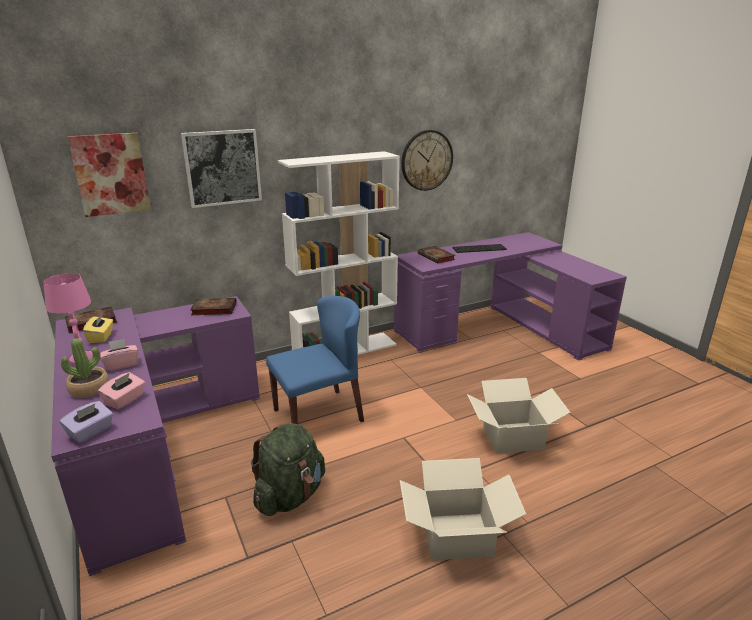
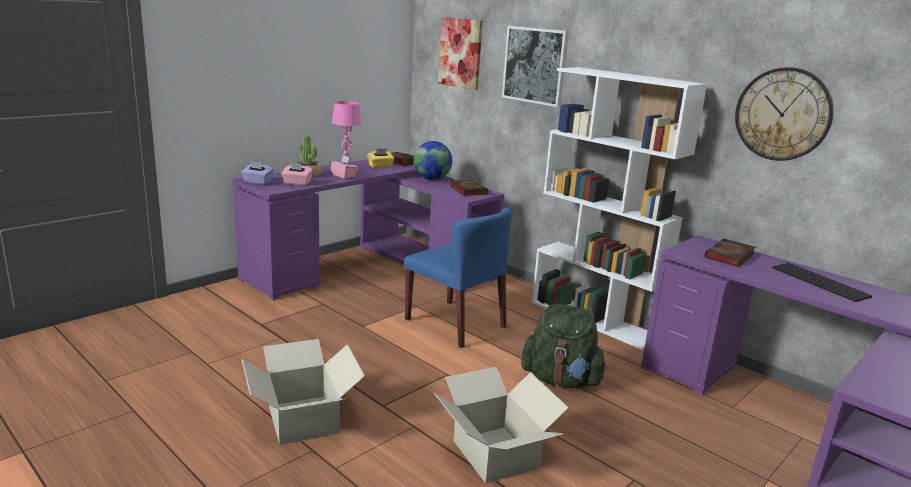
camera: 70 degrees right, 5 degrees down
(157, 320) = (432, 179): none -> globe
(290, 496) = (332, 329): green backpack -> green backpack (561, 380)

